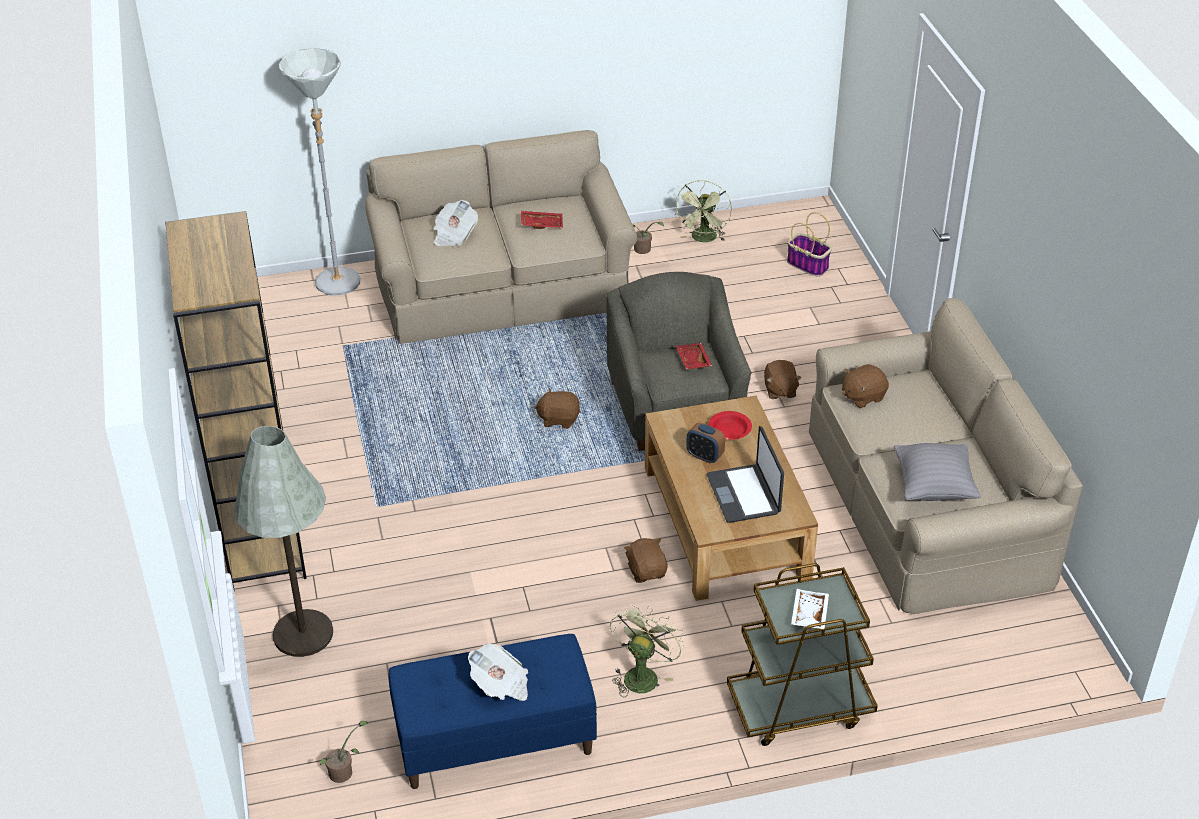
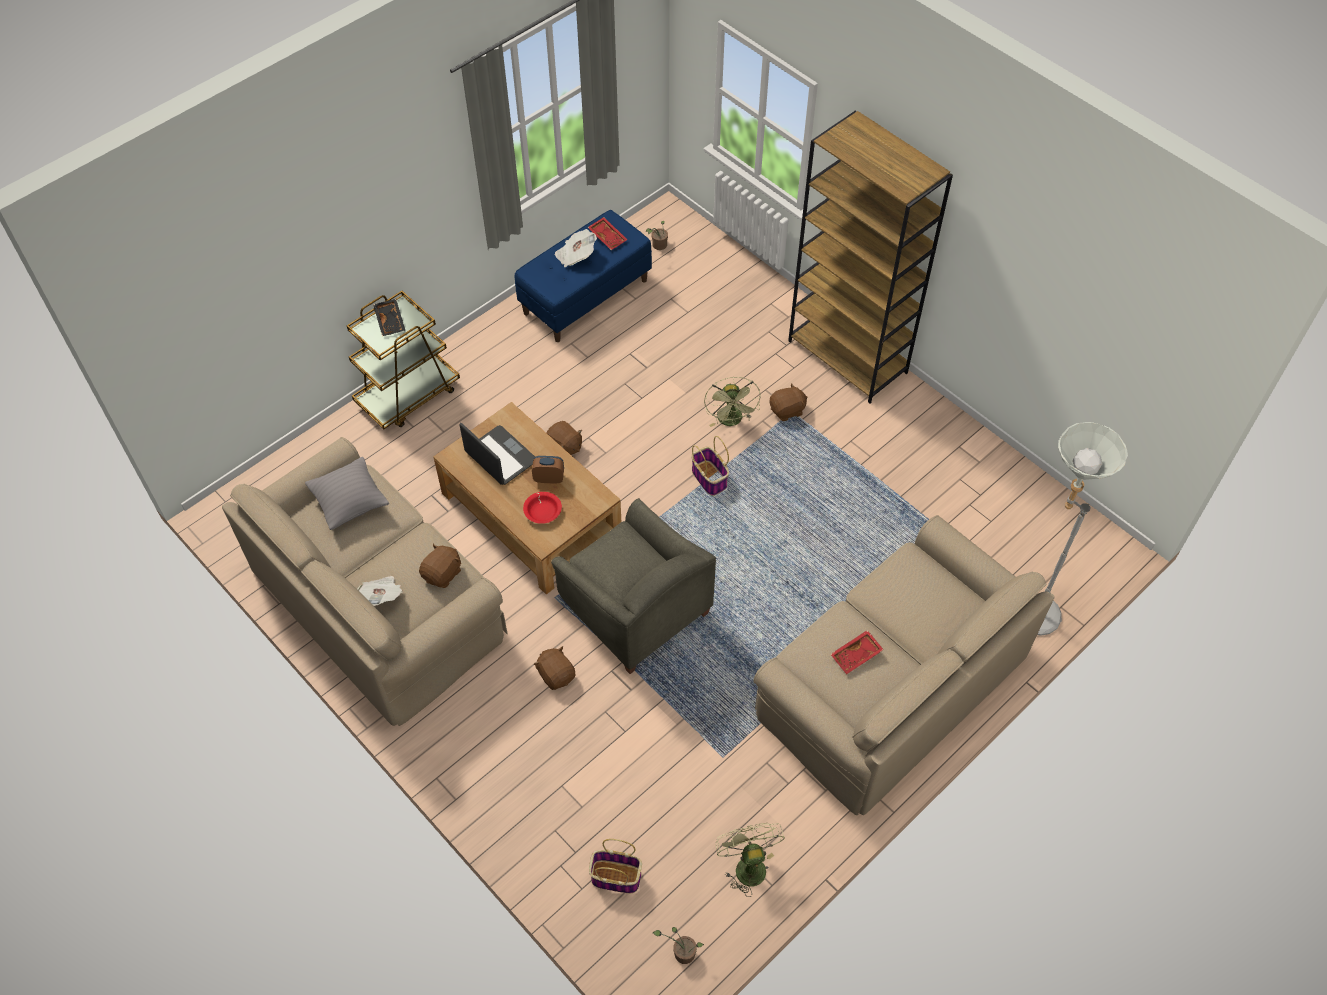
camera: 150 degrees right, 15 degrees up
(303, 634) = (755, 307): grey floor lamp -> none
(454, 235) = (922, 599): newspaper -> newspaper (381, 597)
(517, 481) = (710, 478): none -> basket
(559, 419) = (722, 552): brown plush toy -> brown plush toy (787, 410)
(642, 674) = (522, 373): green fan -> green fan (731, 421)
(644, 250) = (796, 812): potted plant -> potted plant (681, 952)
(692, 361) = (614, 568): red tray -> red tray (608, 237)
(808, 614) = (391, 321): white tray -> black tray

